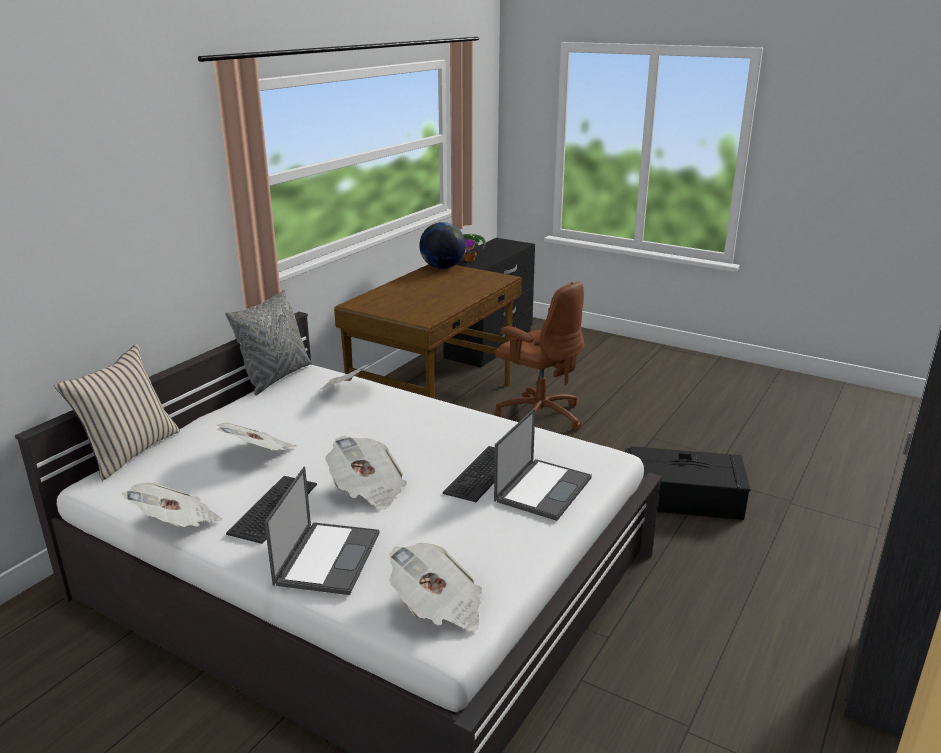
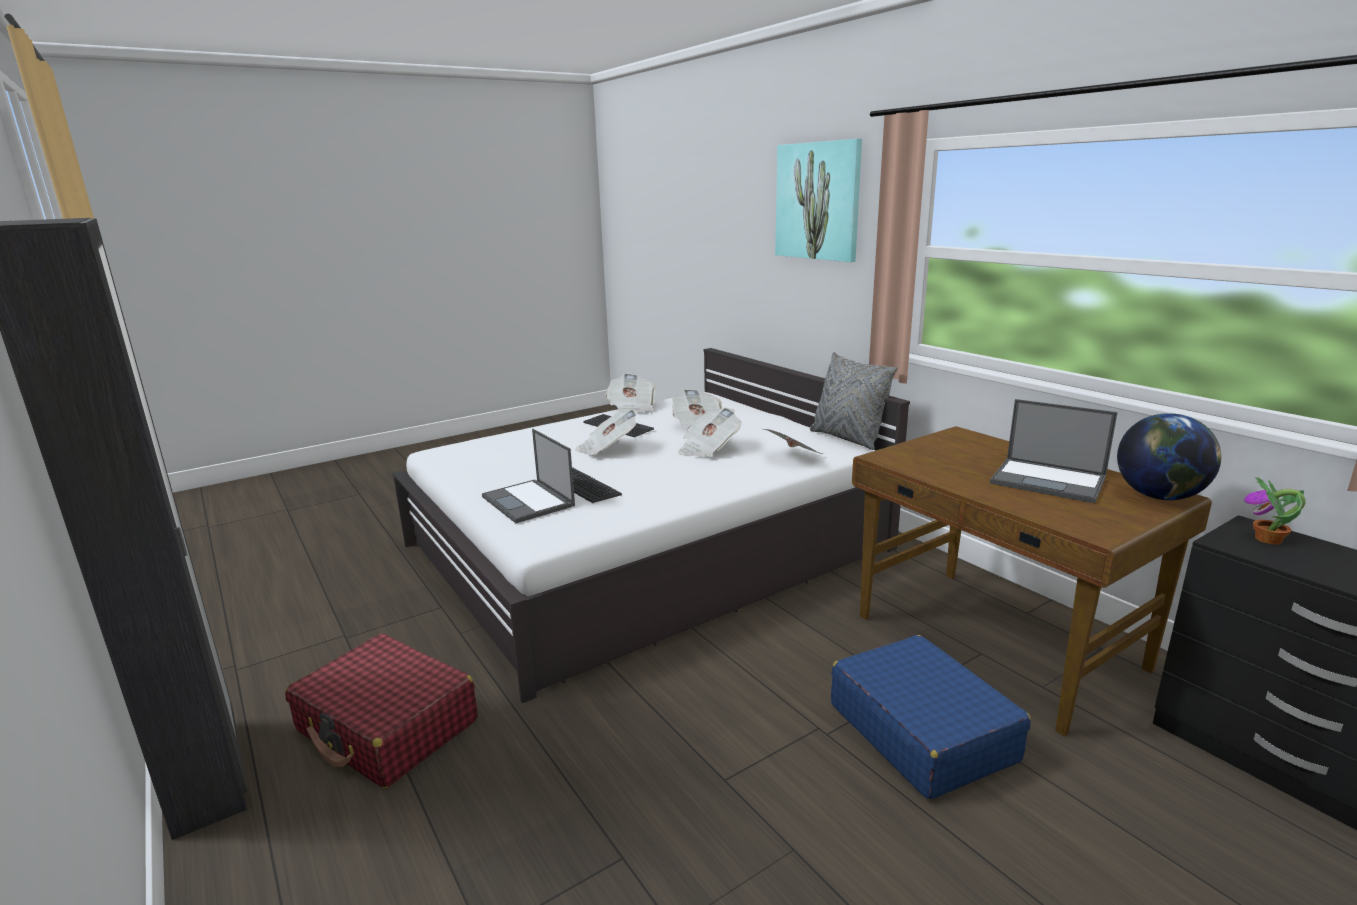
camera: 115 degrees right, 5 degrees down
(113, 164) = (817, 201): none -> picture
(129, 452) = (739, 400): beige pillow -> none
(328, 557) = (545, 433): laptop -> laptop (1049, 481)
(438, 607) = (460, 452): newspaper -> newspaper (708, 449)
(539, 416) = (921, 731): brown office chair -> blue suitcase
(683, 496) = (601, 792): black storage box -> none
(740, 611) = (387, 726): none -> red suitcase

